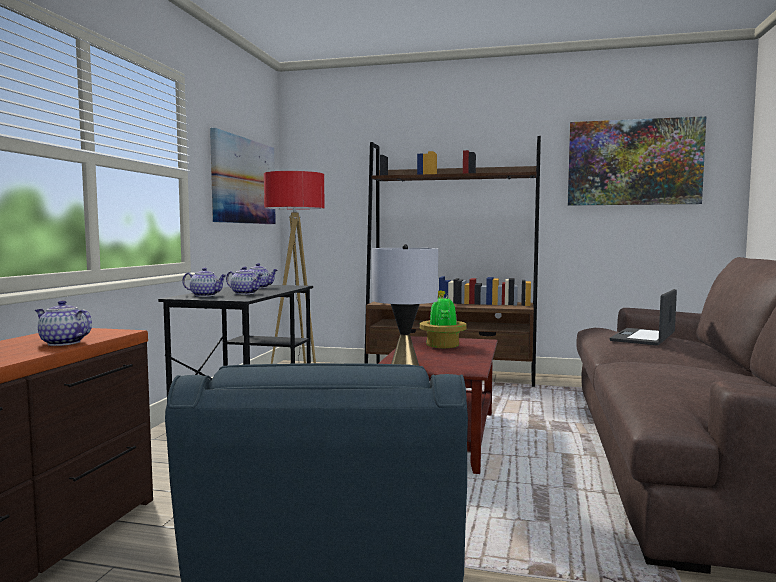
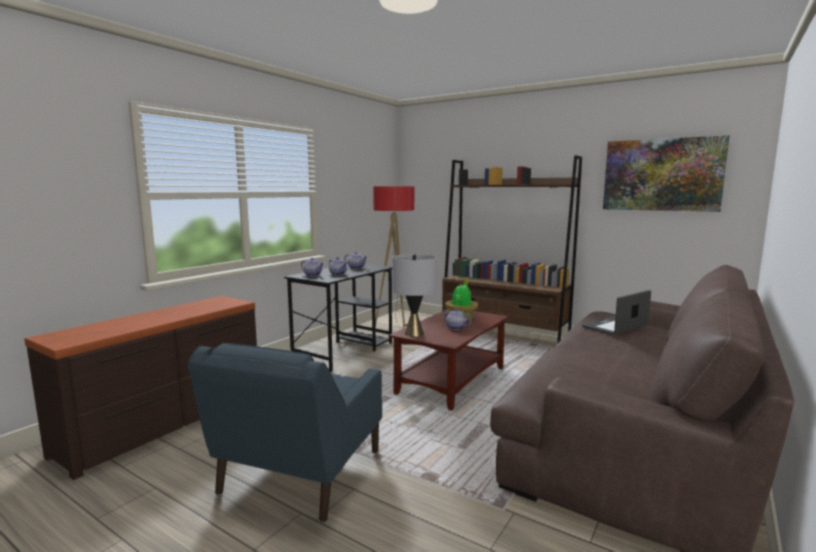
camera: 20 degrees right, 5 degrees up
(62, 343) = (203, 309): teapot -> teapot (455, 328)
(244, 181) = (364, 190): picture -> none

